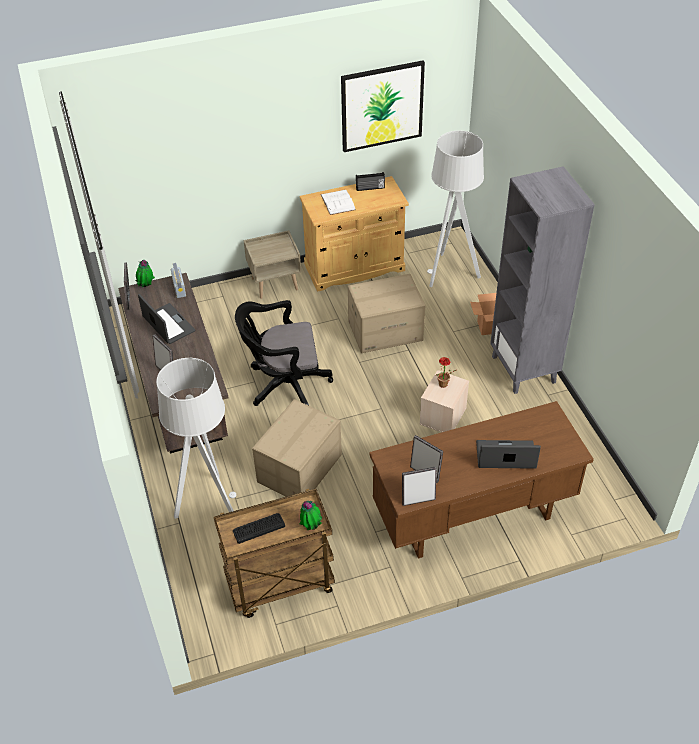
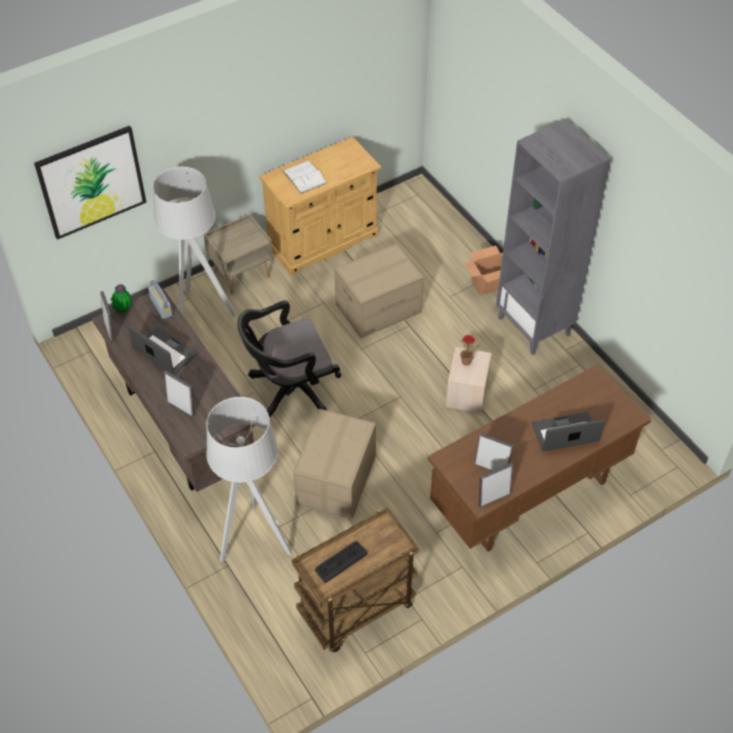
camera: 15 degrees left, 5 degrees up
(311, 526) = (394, 548): potted plant -> none
(370, 188) = (334, 154): radio -> none
(382, 106) = (339, 66): picture -> picture (91, 182)
(450, 272) = (426, 229): grey floor lamp -> grey floor lamp (201, 314)

